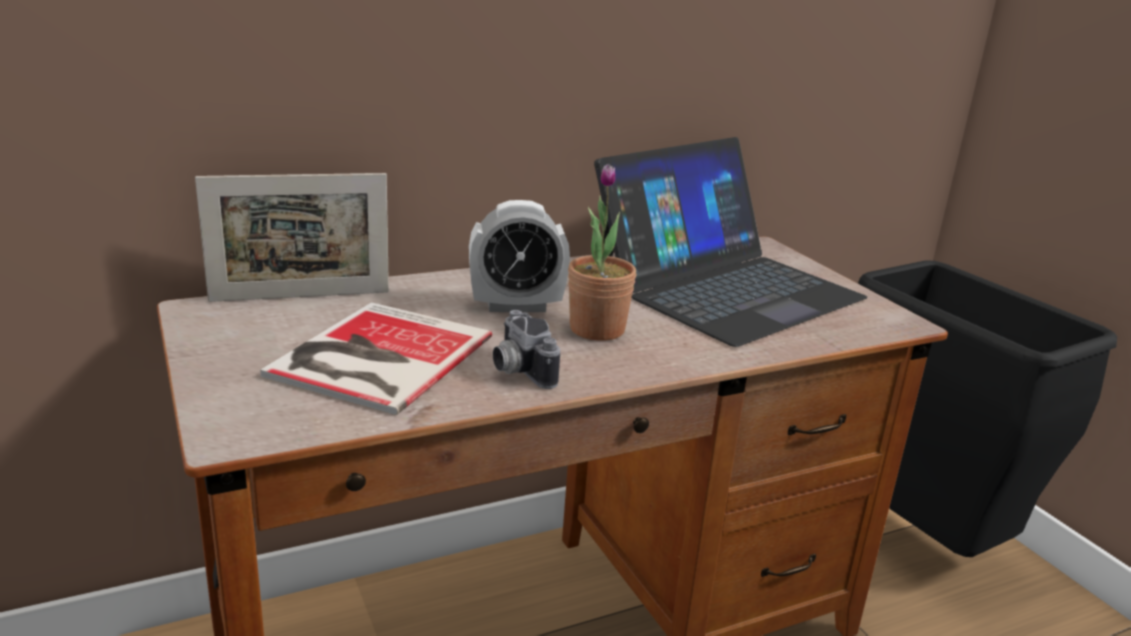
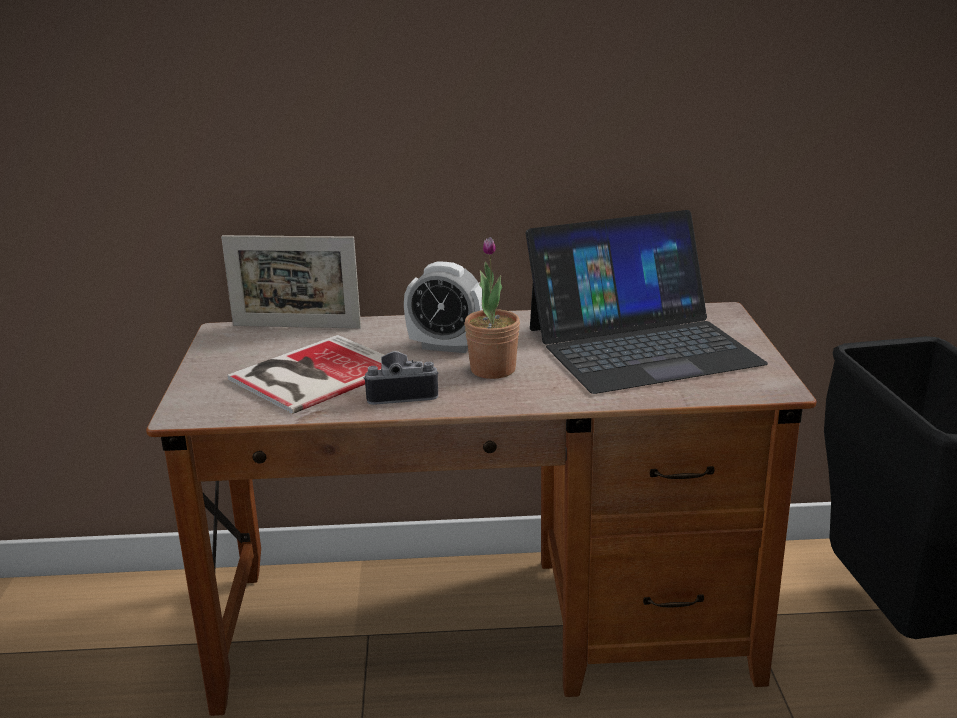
camera: 25 degrees right, 0 degrees up
(517, 371) = (402, 394): camera -> camera turned 90 degrees clockwise

